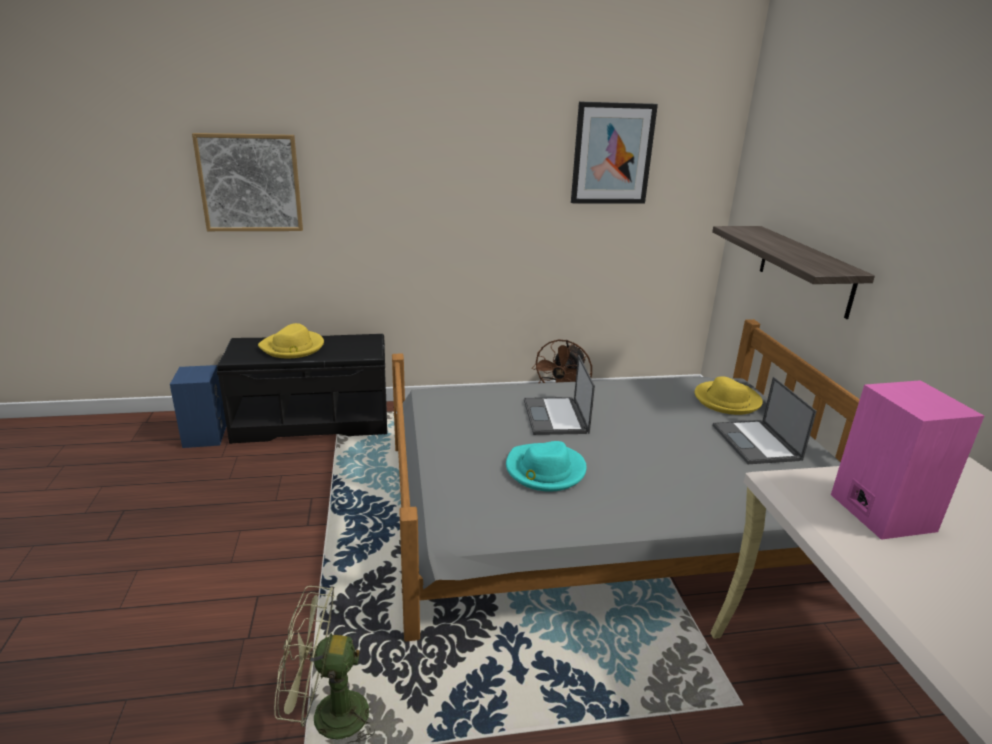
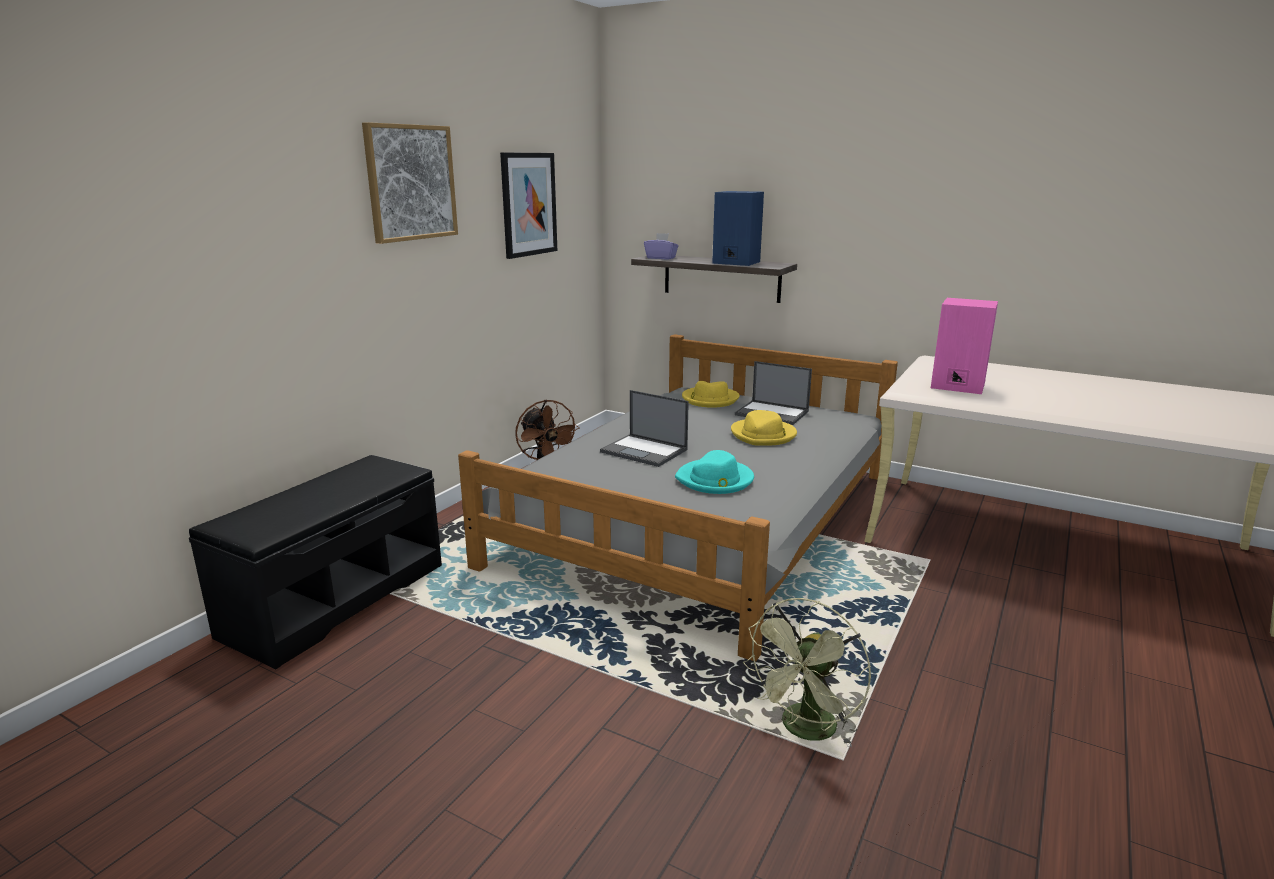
camera: 50 degrees left, 5 degrees down
(204, 436) = (219, 684): blue speaker -> blue speaker (734, 262)
(250, 183) = (188, 284): picture -> picture (411, 183)
(292, 347) = (307, 501): yellow hat -> yellow hat (763, 435)
(743, 232) = (661, 258): none -> purple tissue box

